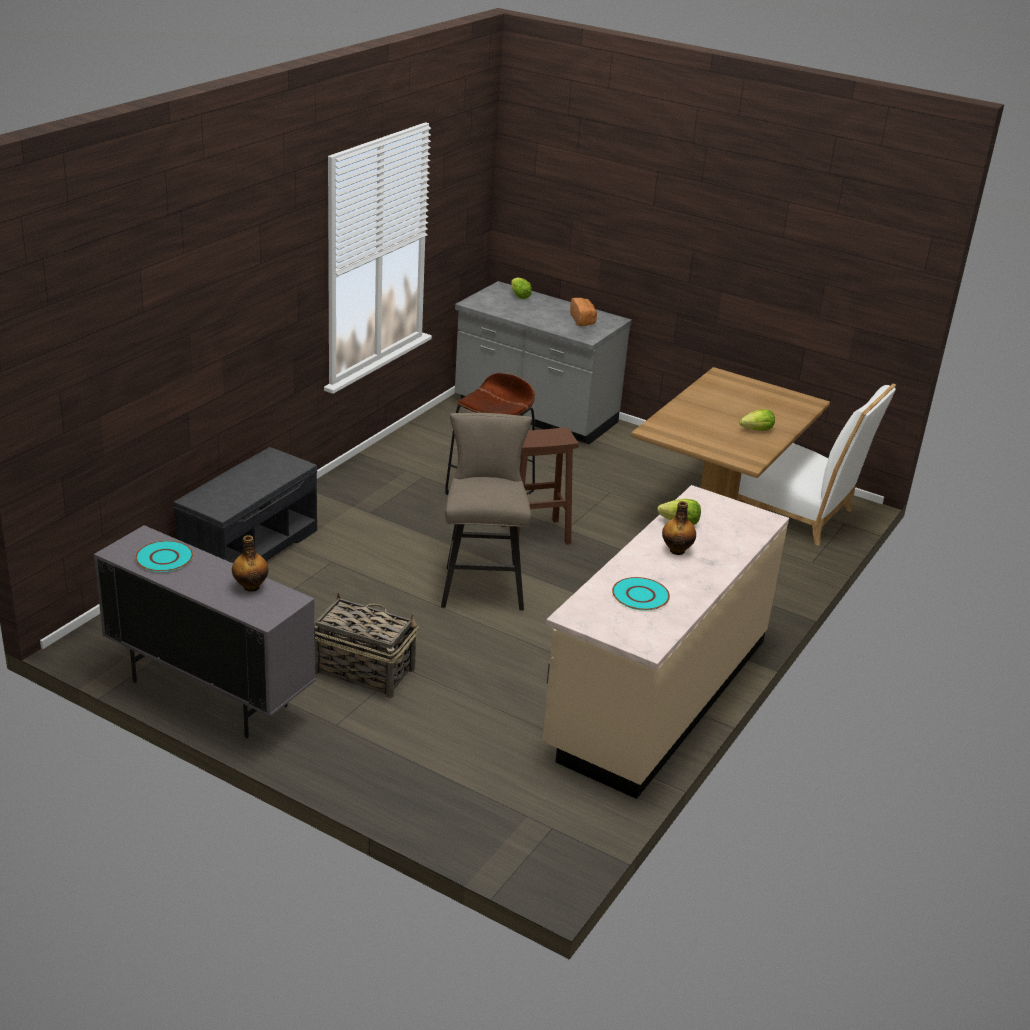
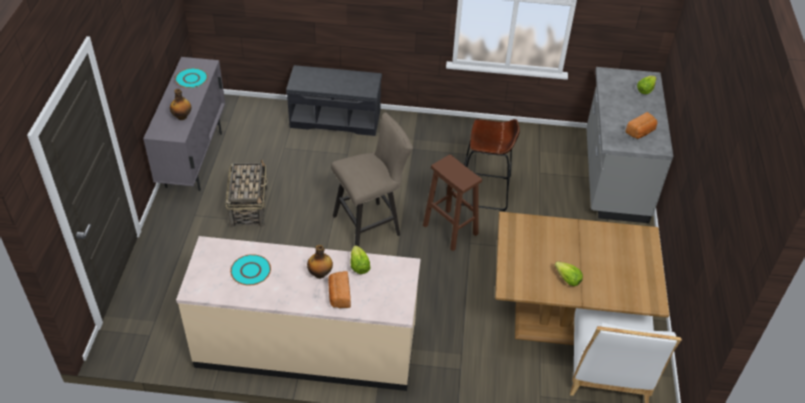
camera: 65 degrees right, 15 degrees up
(720, 548) = (339, 296): none -> bread

